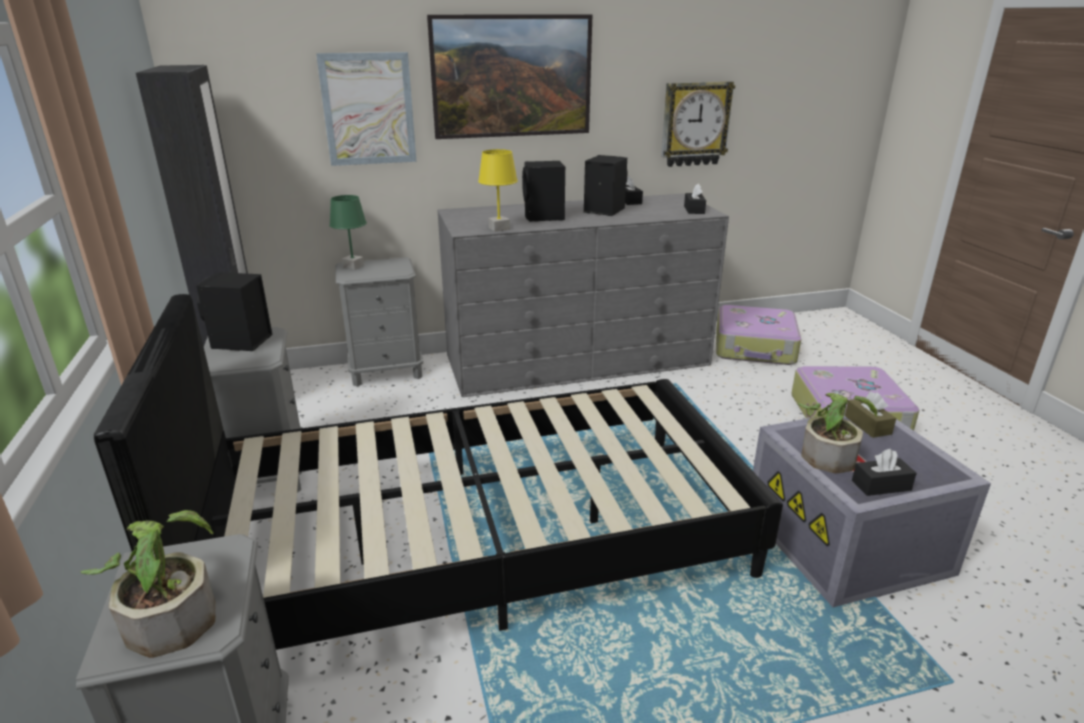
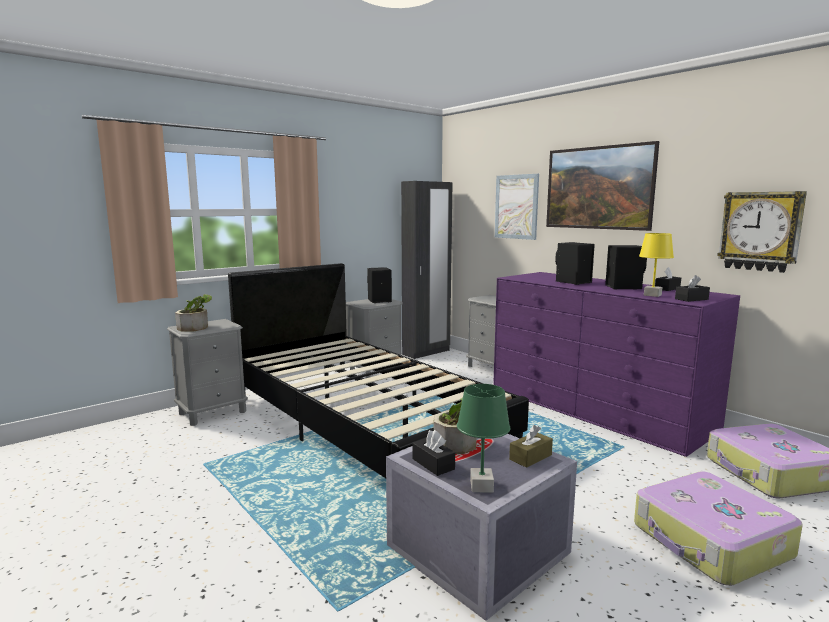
camera: 65 degrees right, 15 degrees down
(353, 266) = (490, 296): green table lamp -> green table lamp (482, 486)
(499, 228) = (528, 280): yellow table lamp -> yellow table lamp (652, 295)
(577, 360) = (596, 408): grey dresser -> purple dresser

